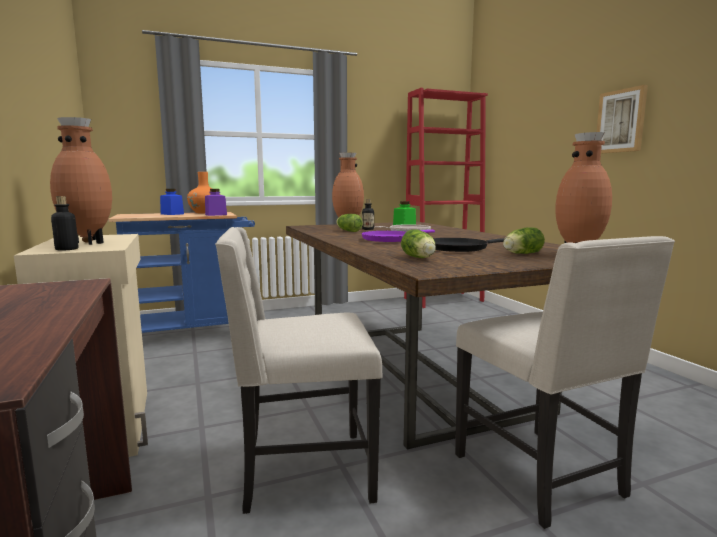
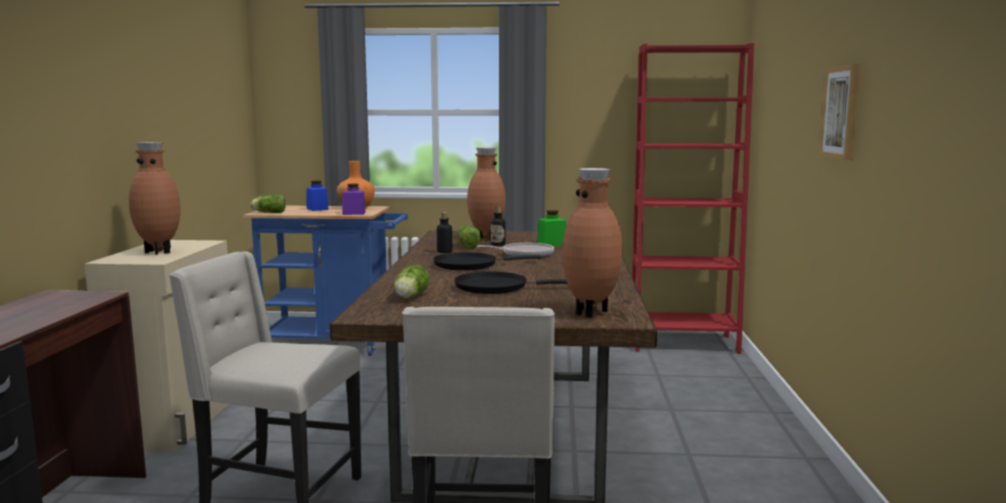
camera: 25 degrees right, 0 degrees up
(67, 249) = (128, 259): bottle -> bottle (444, 252)
(391, 239) = (470, 265): purple frying pan -> black frying pan
(521, 254) = (532, 303): lettuce -> lettuce (268, 213)

